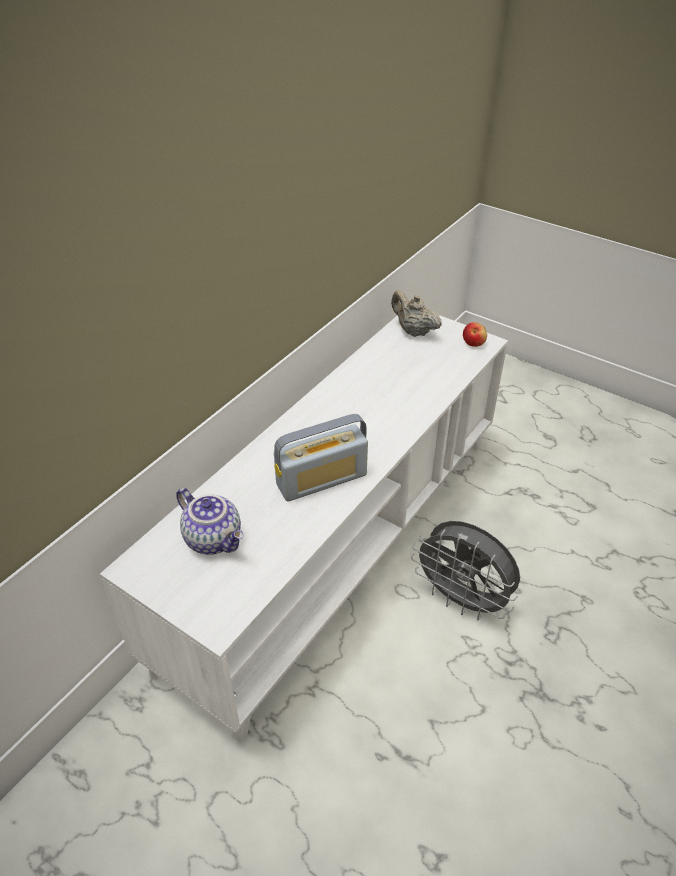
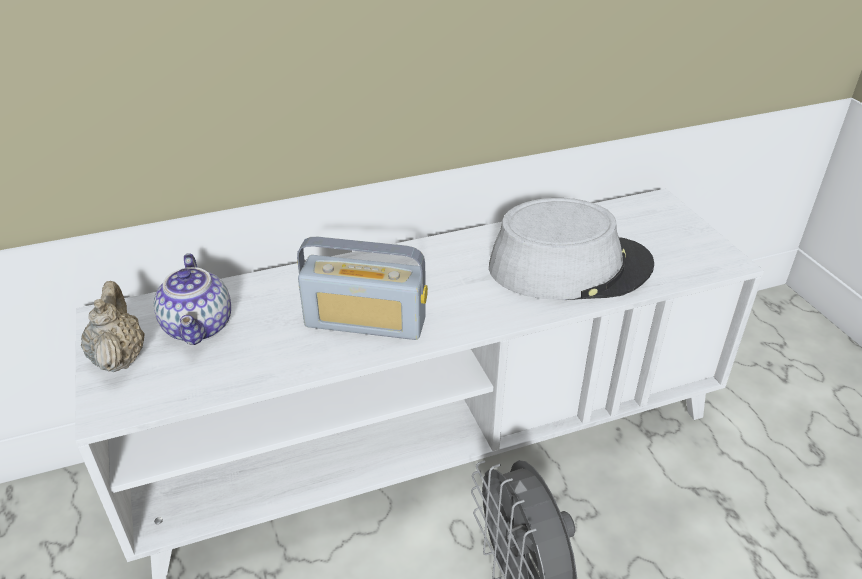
camera: 35 degrees right, 5 degrees down
(405, 384) = (569, 267): none -> grey hat
(413, 331) = (640, 216): beige teapot -> beige teapot (119, 357)
(473, 342) = (710, 256): apple -> none

